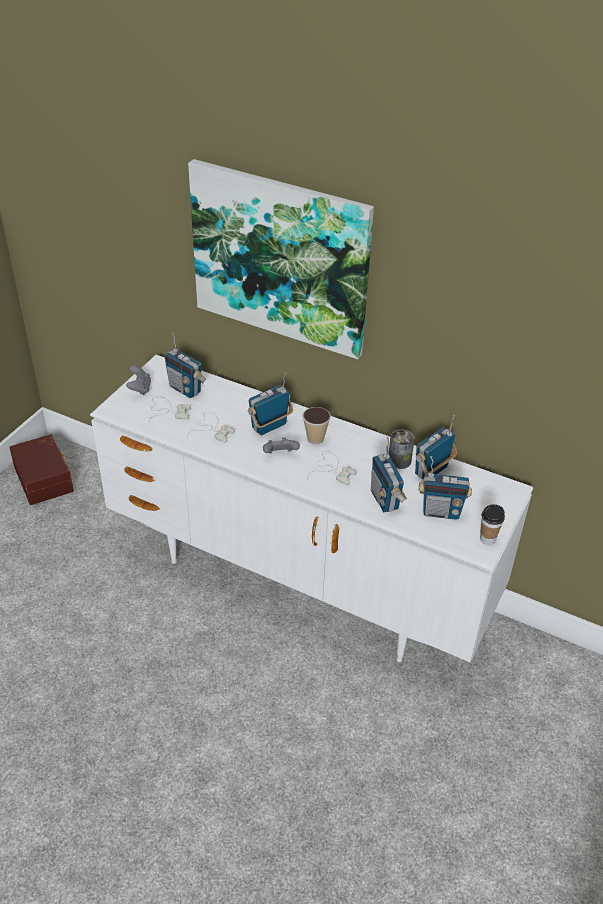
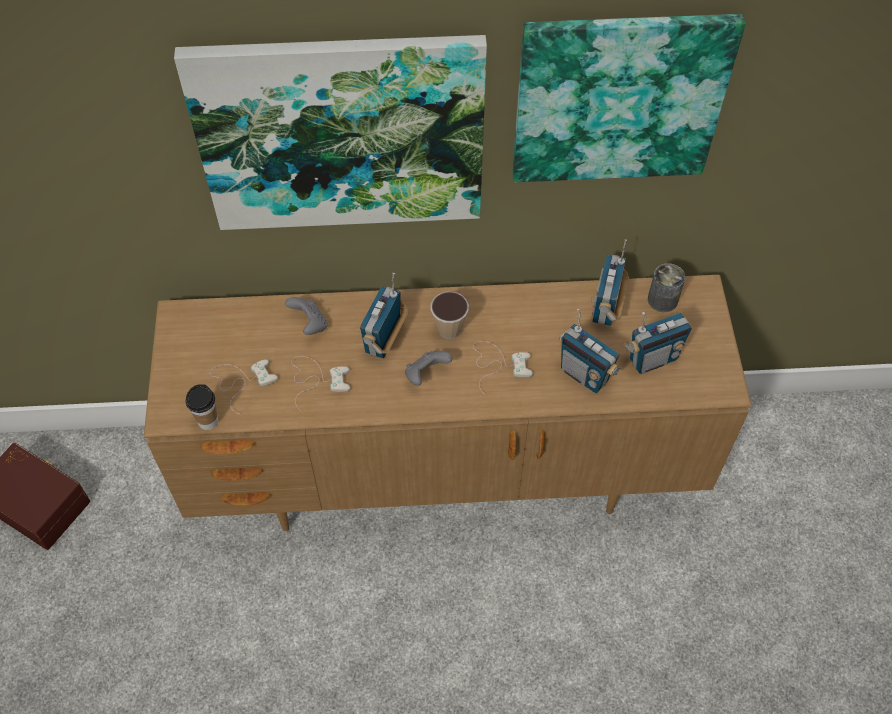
camera: 30 degrees left, 15 degrees up
(140, 389) = (180, 365): grey game controller -> grey game controller (309, 324)
(185, 389) = (239, 336): radio -> none
(298, 583) = (445, 477): white dresser -> brown dresser
(399, 460) = (562, 312): can -> can (662, 300)
(461, 289) = (618, 98): none -> picture
(487, 539) = (722, 369): cup -> cup (208, 421)

